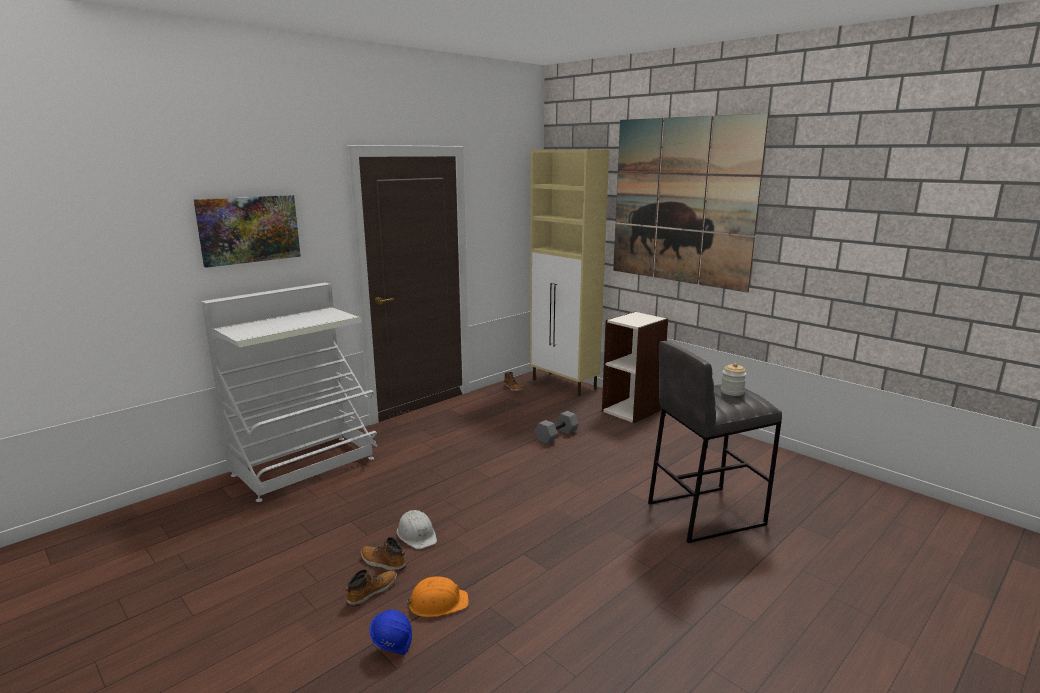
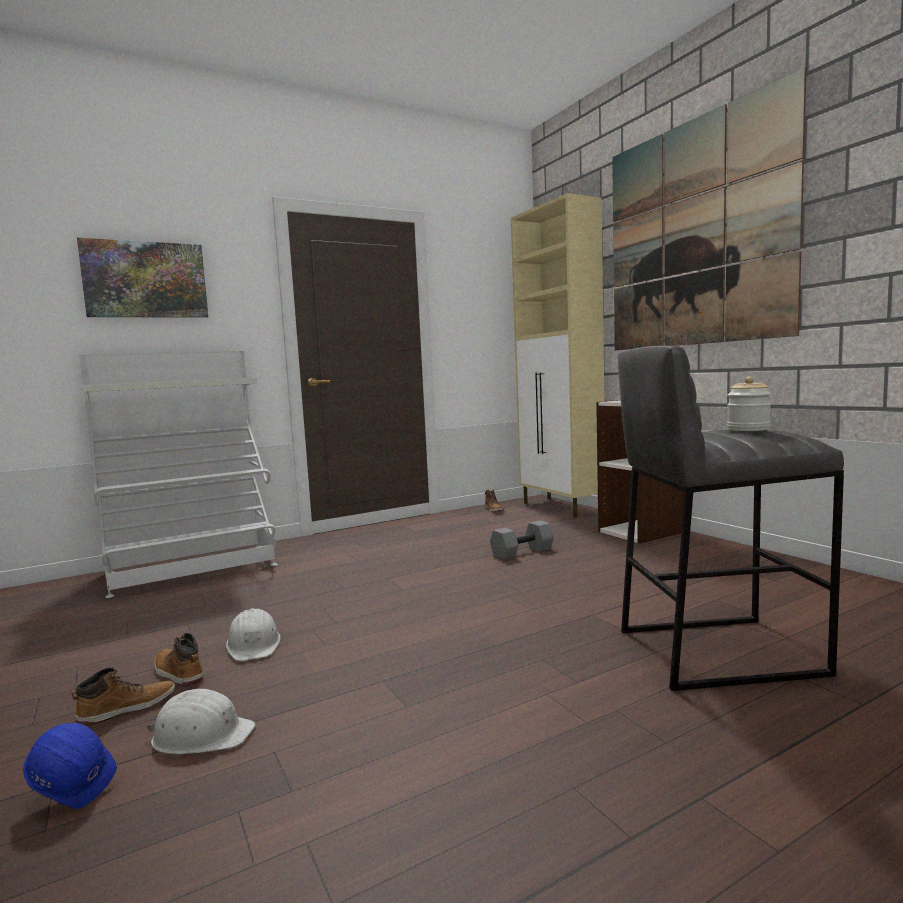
camera: 15 degrees right, 10 degrees down
(438, 603) = (202, 735): orange hard hat -> white hard hat

